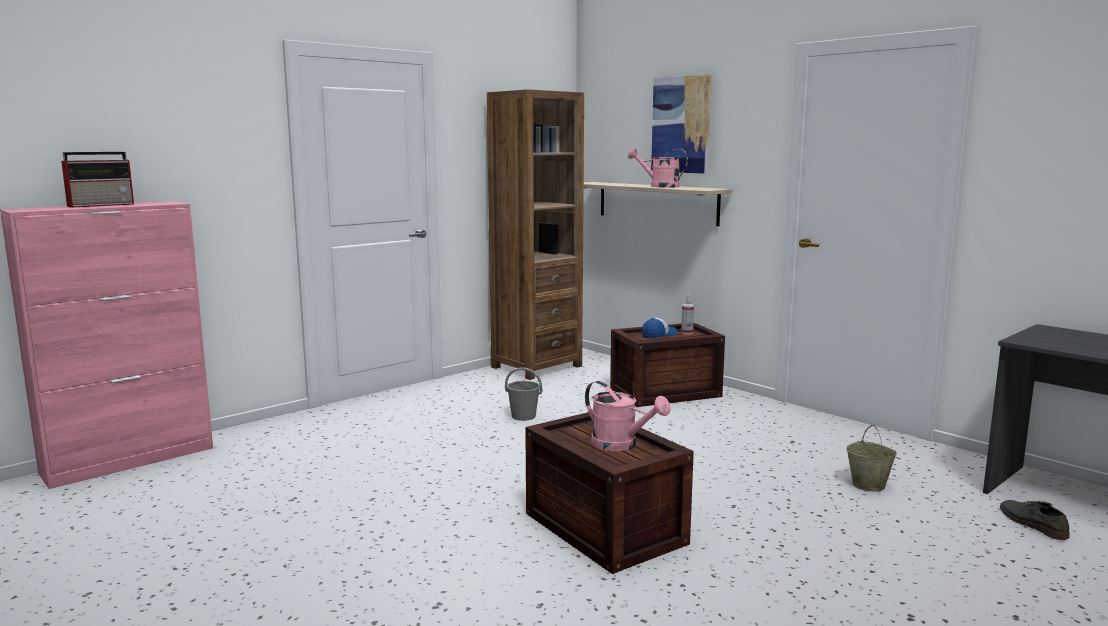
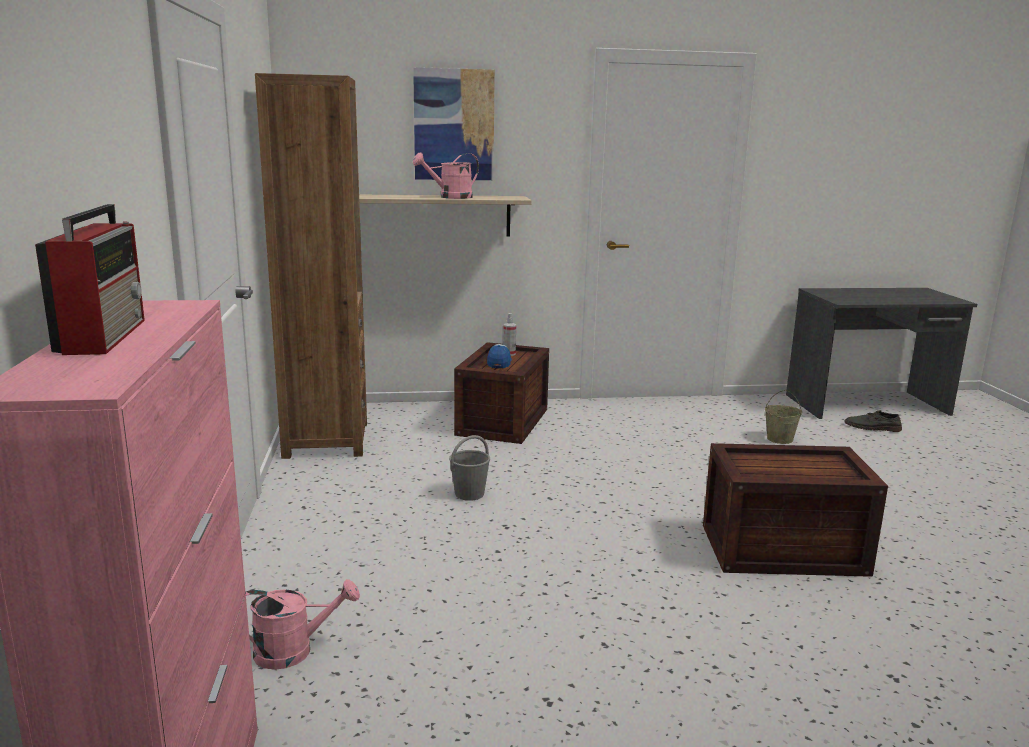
camera: 55 degrees left, 5 degrees up
(621, 445) = (806, 464): pink watering can -> pink watering can (294, 651)

